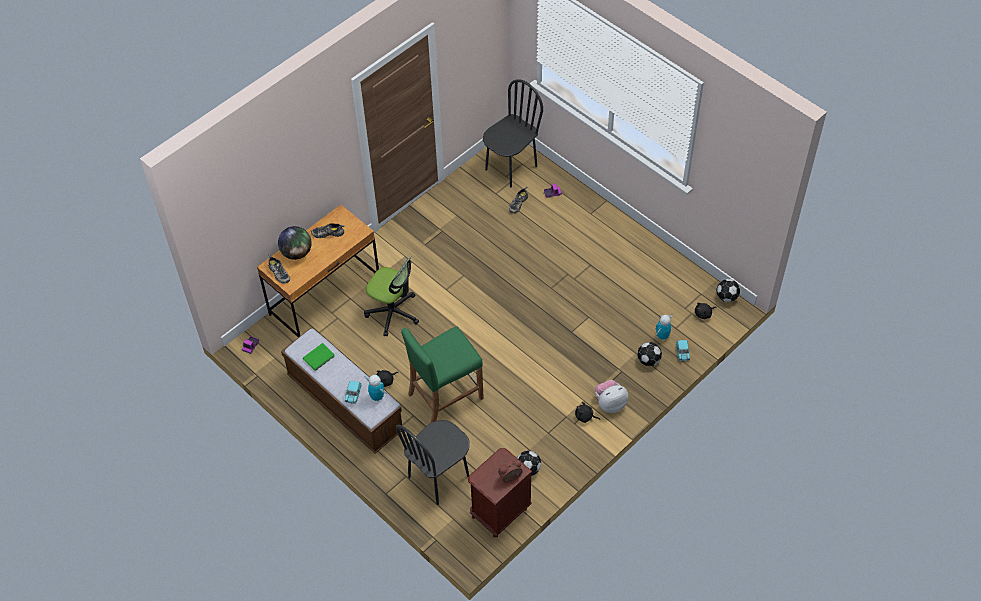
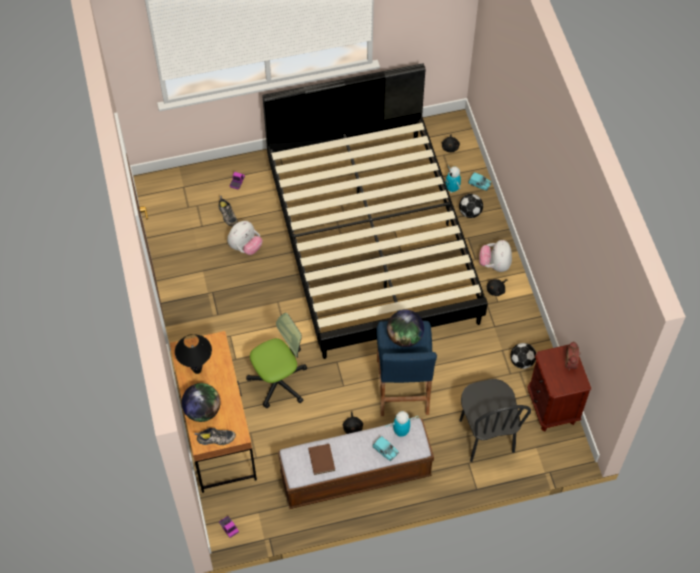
camera: 60 degrees left, 5 degrees up
(319, 357) = (322, 459): green book -> brown book
(328, 232) = (197, 370): shoe -> black table lamp
(445, 396) = (402, 386): green stool -> blue stool
(452, 348) = (404, 337): none -> globe
(497, 229) = (245, 247): none -> plush toy
(511, 167) = (181, 198): black chair -> none
(566, 307) = (372, 241): none -> black bed
(726, 297) = (444, 122): football -> none

